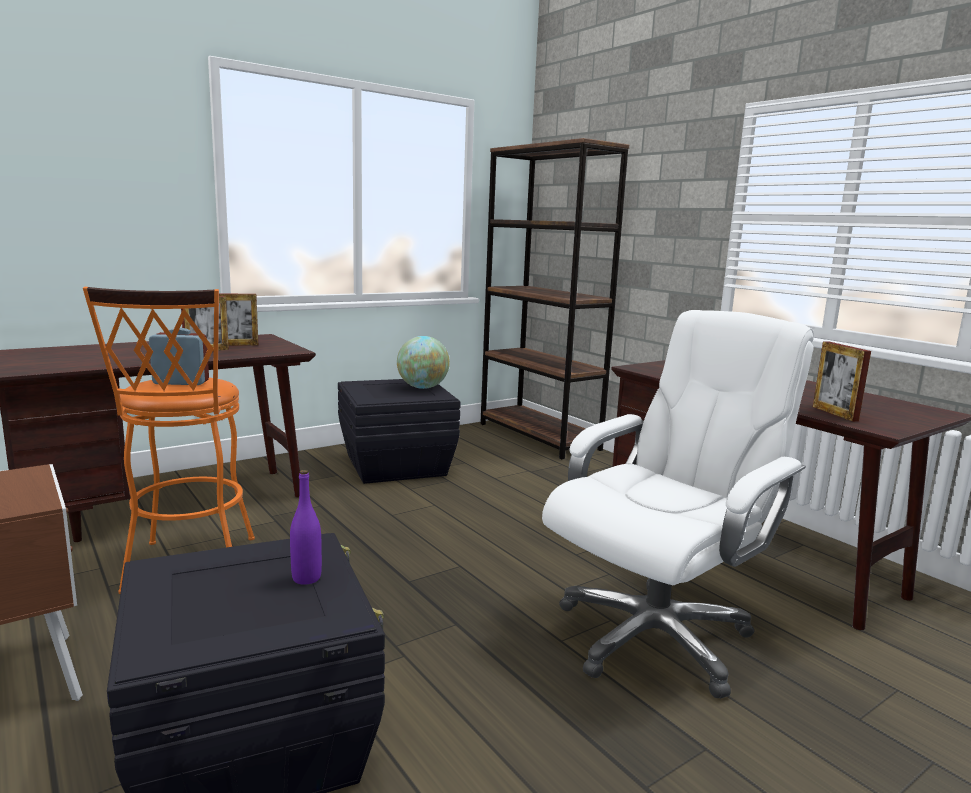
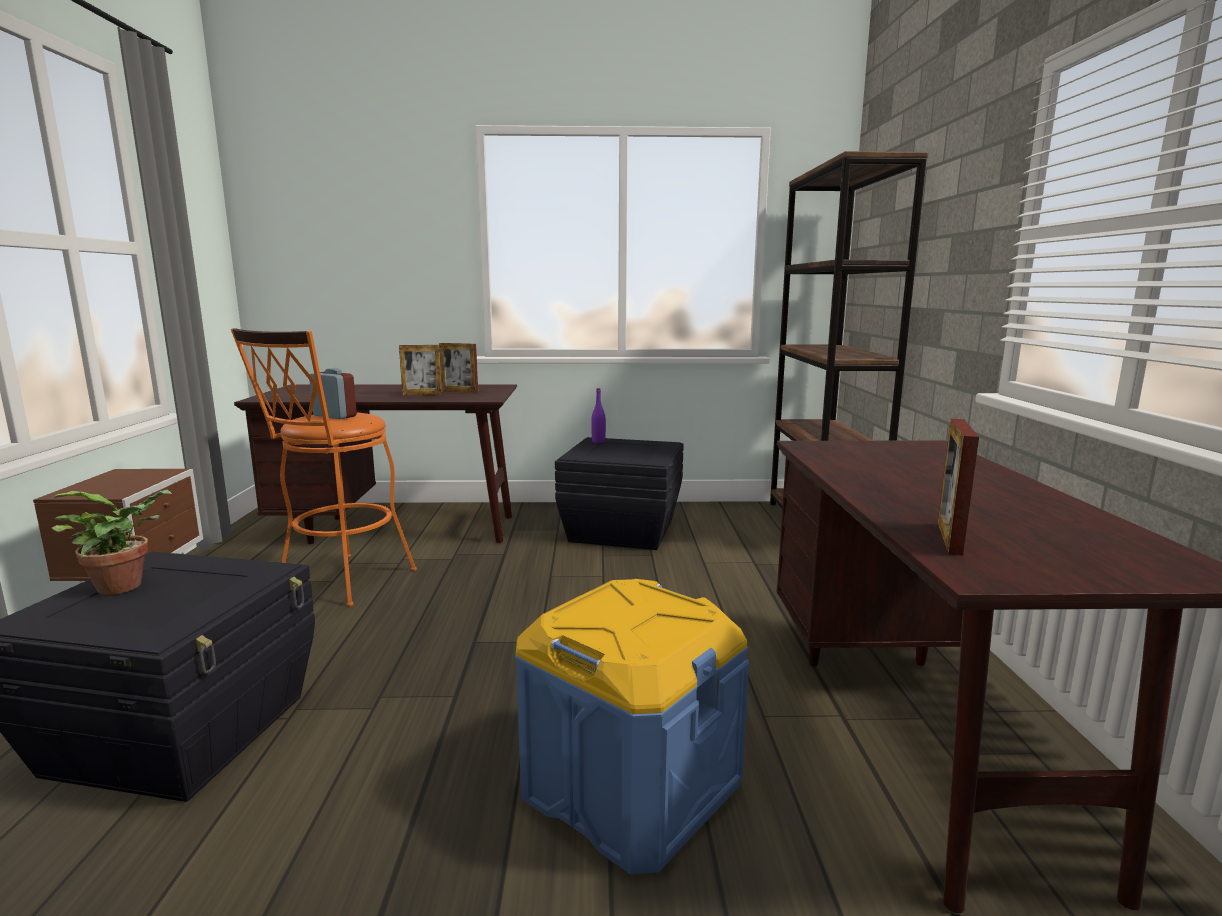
camera: 35 degrees right, 0 degrees up
(191, 594) = (126, 585): none -> potted plant
(306, 578) = (208, 595): purple bottle -> purple bottle (598, 441)
(422, 387) = (651, 451): globe -> none
(655, 635) = (630, 787): white office chair -> blue storage box

